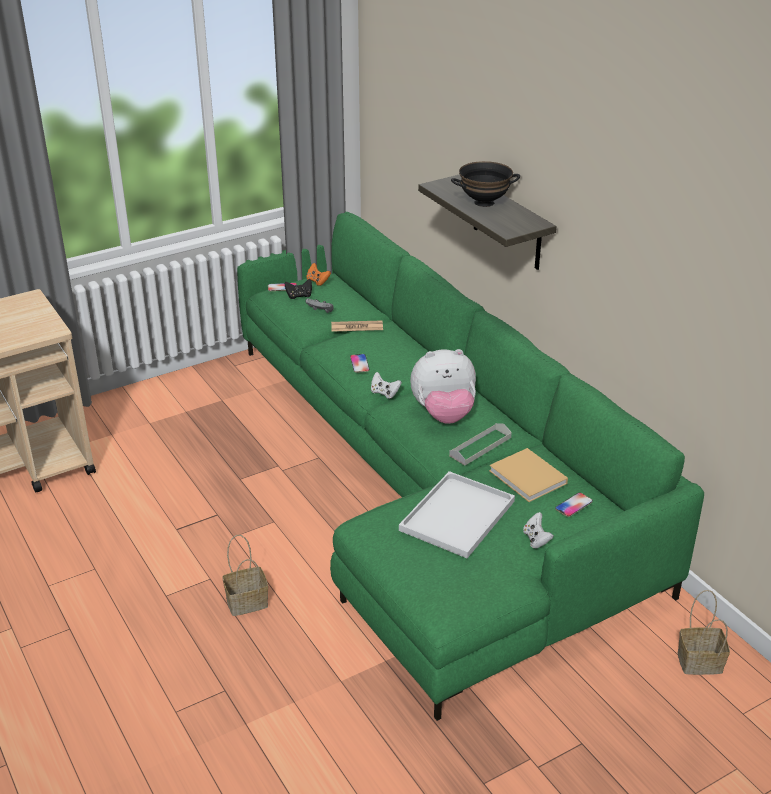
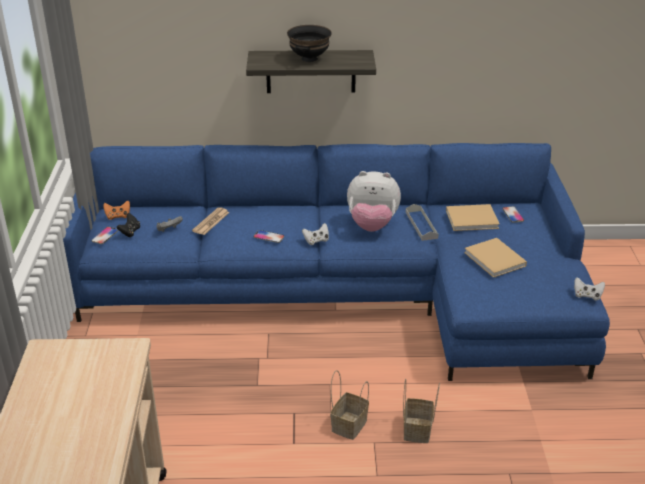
camera: 60 degrees left, 0 degrees up
(429, 483) = (349, 293): green sofa -> blue sofa
(443, 415) = (372, 225): plush toy -> plush toy turned 75 degrees clockwise
(457, 517) = (495, 260): white tray -> beige book
(536, 539) = (537, 240): white game controller -> white game controller (587, 296)
(701, 661) = (593, 260): basket -> basket (349, 424)

